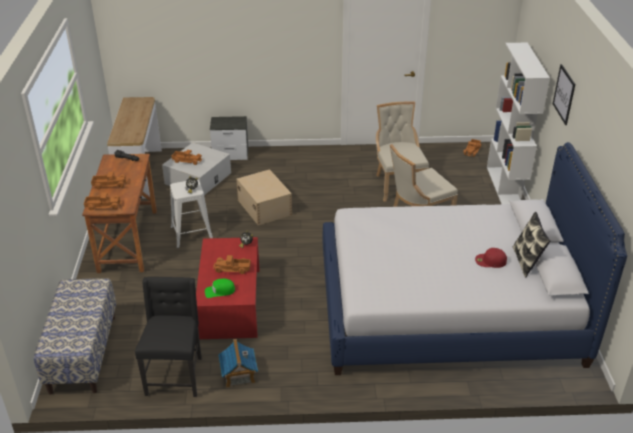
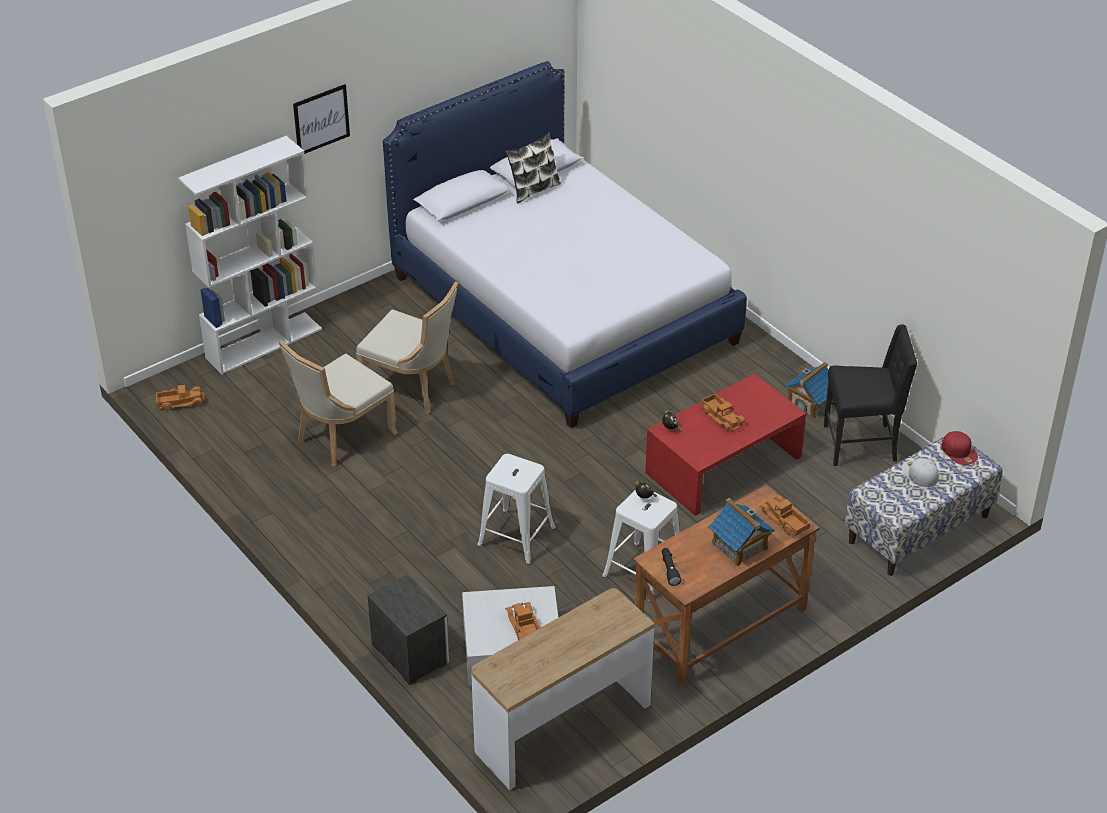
camera: 125 degrees left, 5 degrees up
(82, 314) = (919, 473): none -> white cap
(109, 184) = (739, 546): toy truck -> toy house
(175, 375) = (861, 444): black chair -> black chair turned 150 degrees counterclockwise
(220, 291) = (765, 407): green cap -> none
(264, 207) = (516, 536): beige storage box -> white stool
(490, 261) = (556, 210): red cap -> red cap (959, 451)

